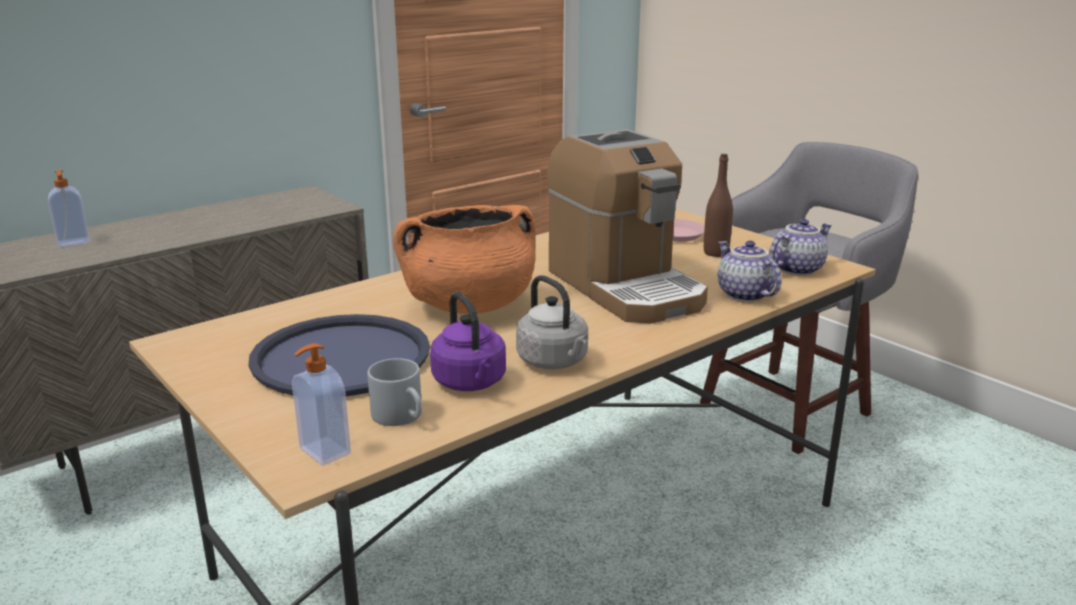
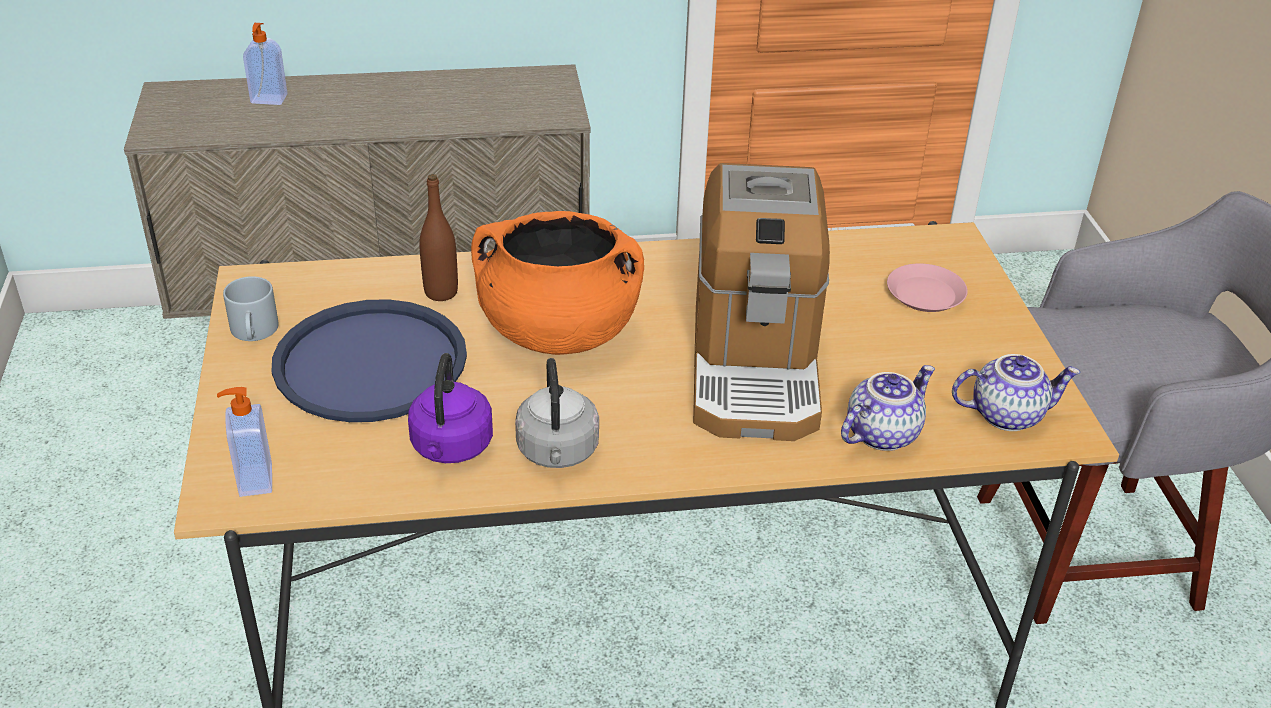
camera: 30 degrees right, 15 degrees up
(402, 416) = (352, 466): grey mug -> grey mug (255, 332)
(716, 253) = (935, 346): brown bottle -> brown bottle (441, 292)
(743, 294) = (881, 433): teapot -> teapot turned 45 degrees clockwise

